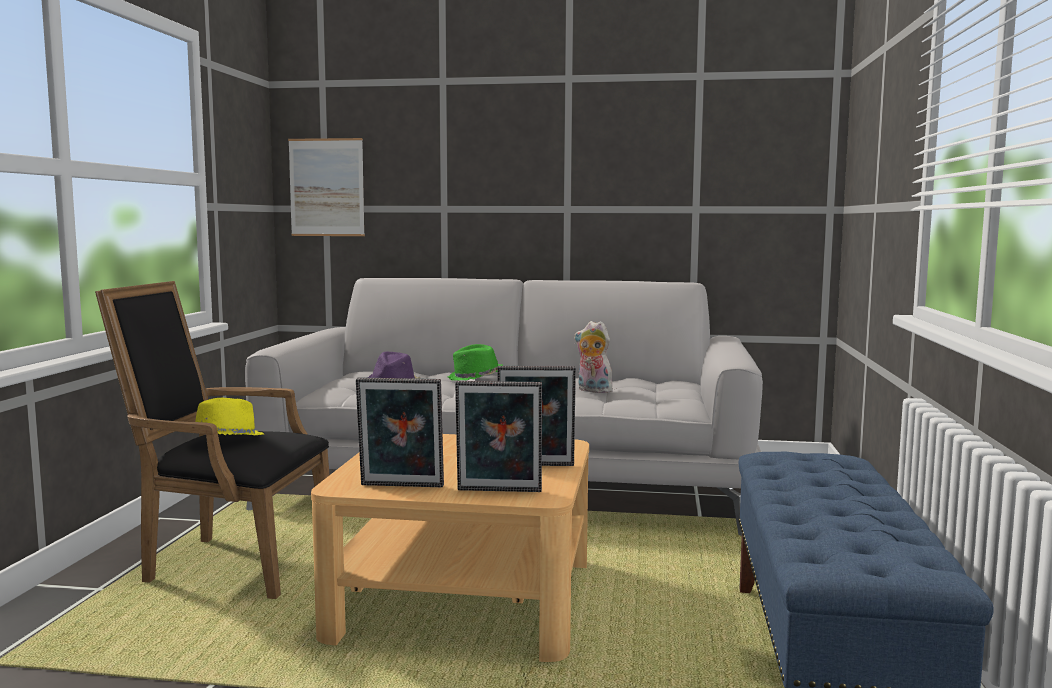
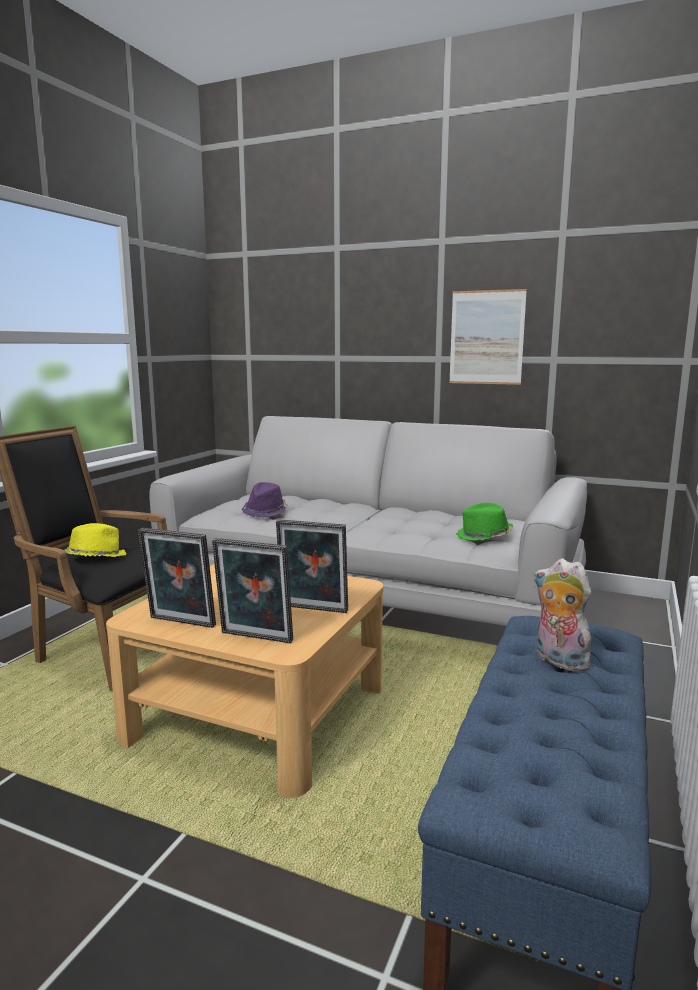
camera: 15 degrees right, 5 degrees up
(326, 187) = (248, 340): picture -> picture (486, 337)
(475, 378) = (338, 506): green hat -> green hat (484, 536)
(592, 390) = (426, 527): plush toy -> plush toy (558, 661)

